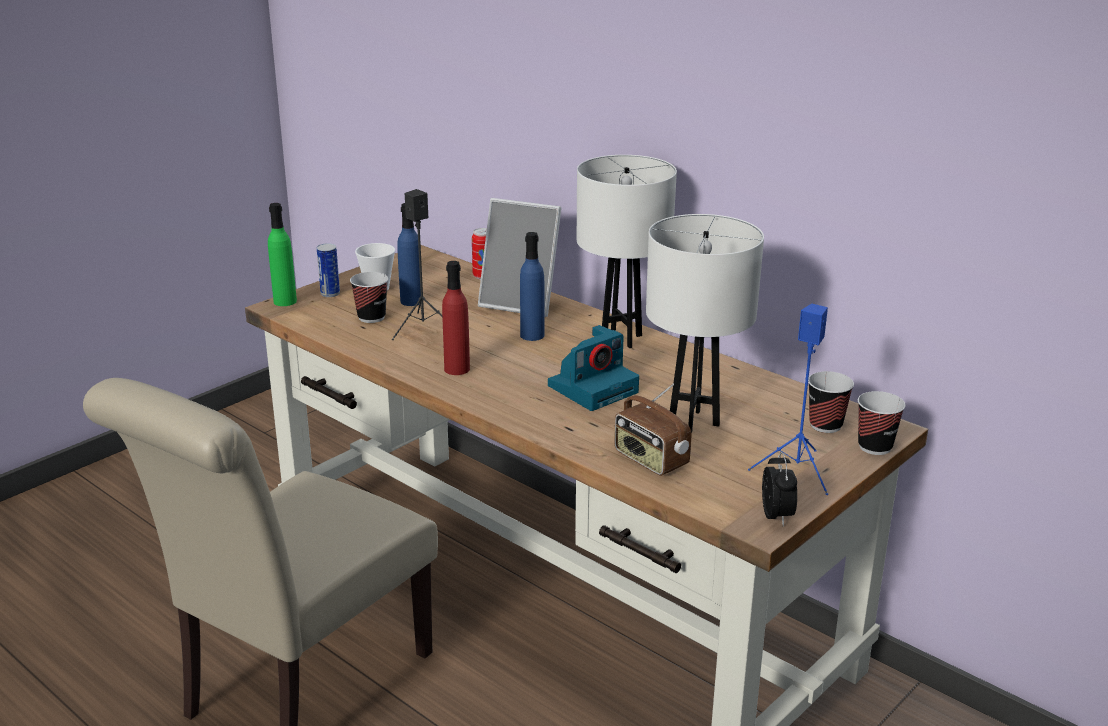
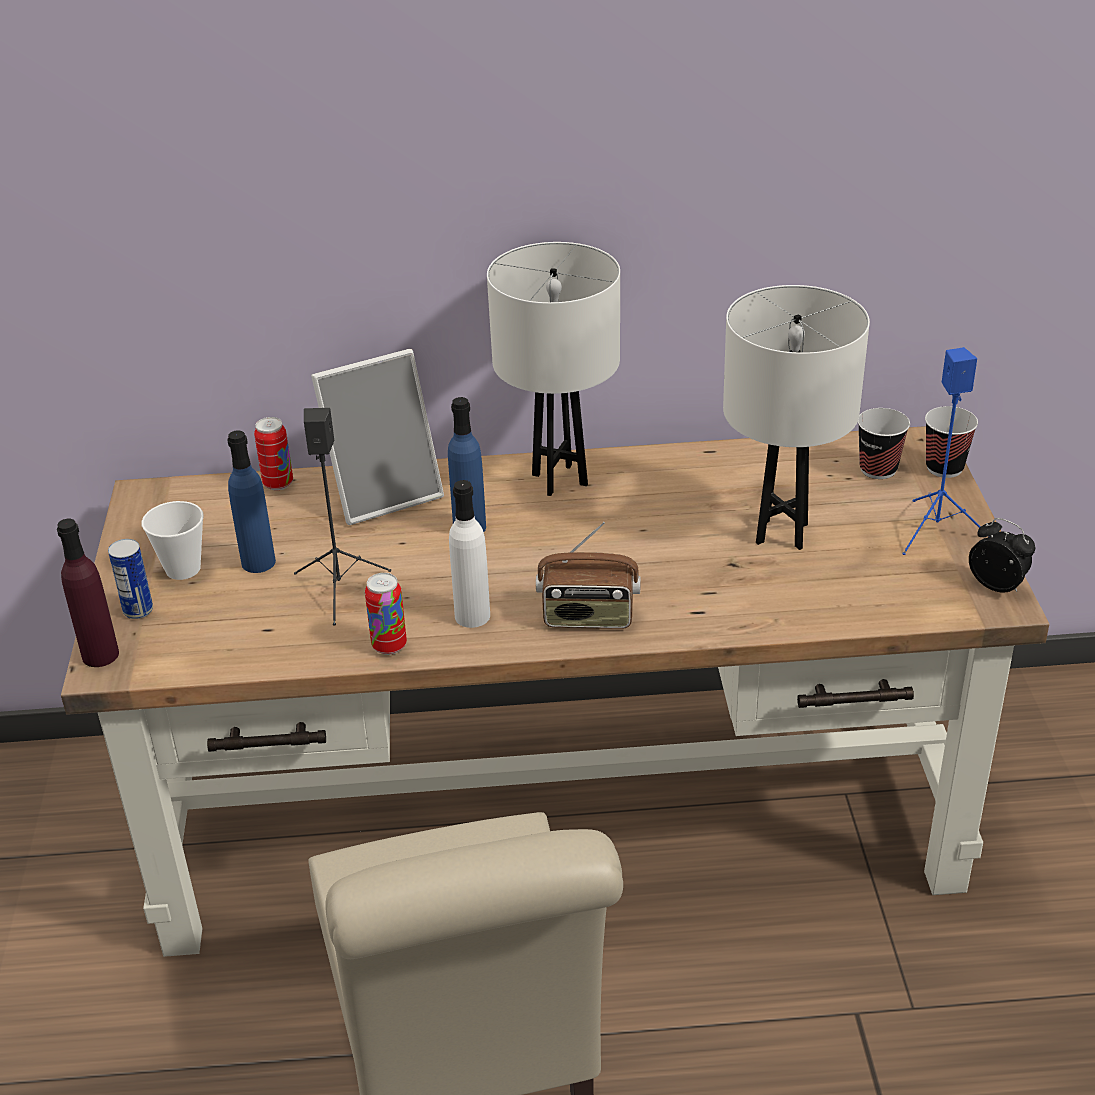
camera: 45 degrees left, 10 degrees up
(285, 301) = (100, 655): green bottle -> purple bottle
(371, 317) = (253, 611): cup -> none
(397, 360) = (389, 646): none -> can
(457, 369) = (472, 616): red bottle -> white bottle
(593, 388) = (638, 552): camera -> none
(650, 460) = (820, 598): radio -> radio (588, 617)

